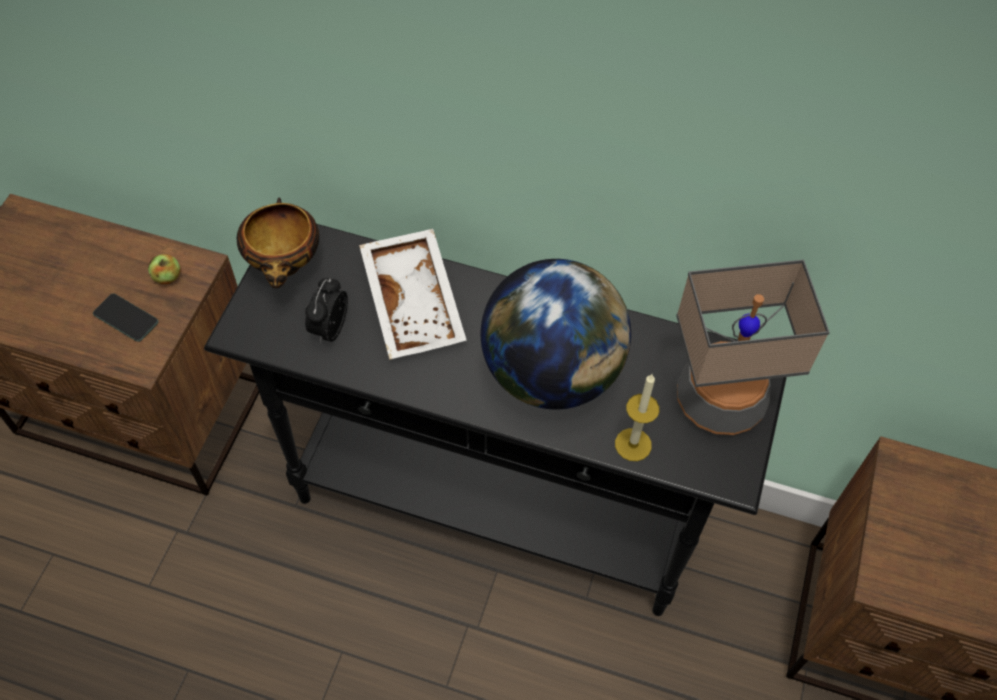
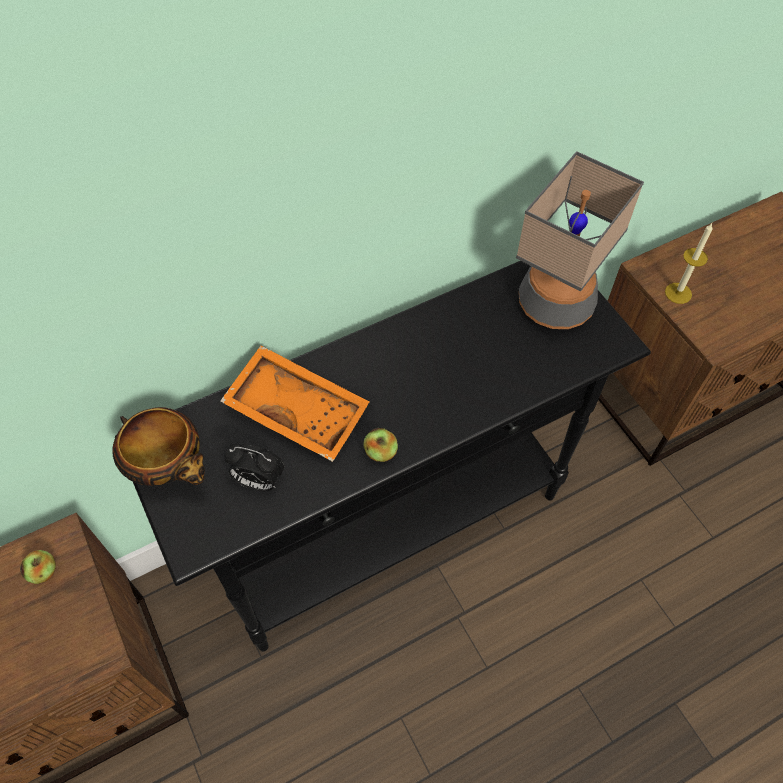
camera: 45 degrees left, 0 degrees up
(126, 318) = (44, 634): phone -> none
(329, 328) = (258, 481): alarm clock -> alarm clock turned 45 degrees counterclockwise
(415, 303) = (299, 409): white tray -> orange tray
(435, 386) = (380, 452): none -> apple
(551, 373) = (442, 375): globe -> none
(633, 444) = (542, 375): candle -> candle (678, 293)

